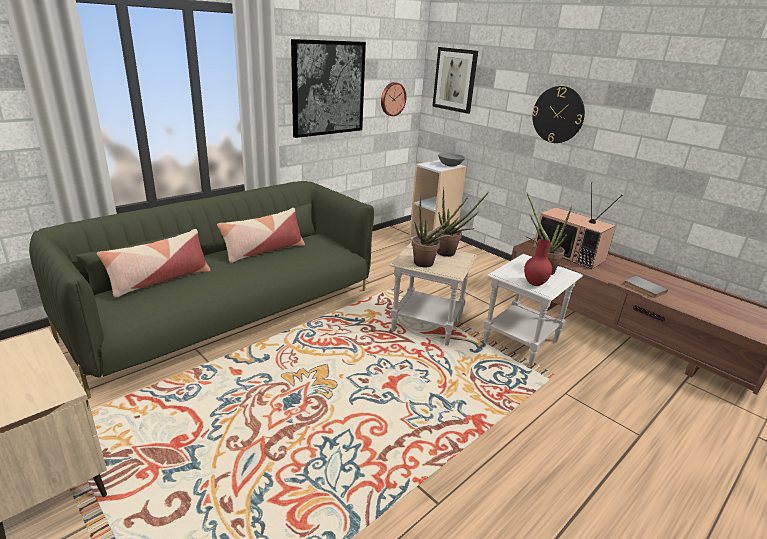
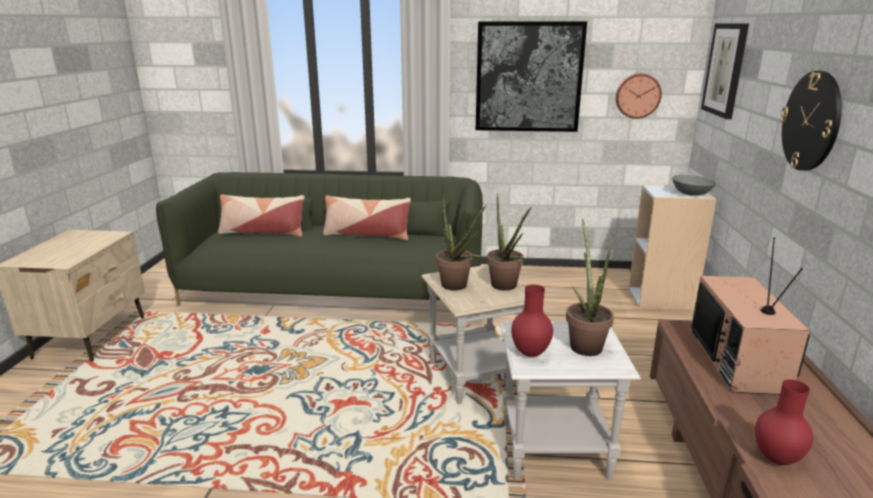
camera: 50 degrees right, 5 degrees down
(643, 288) = (775, 458): grey book -> red vase

